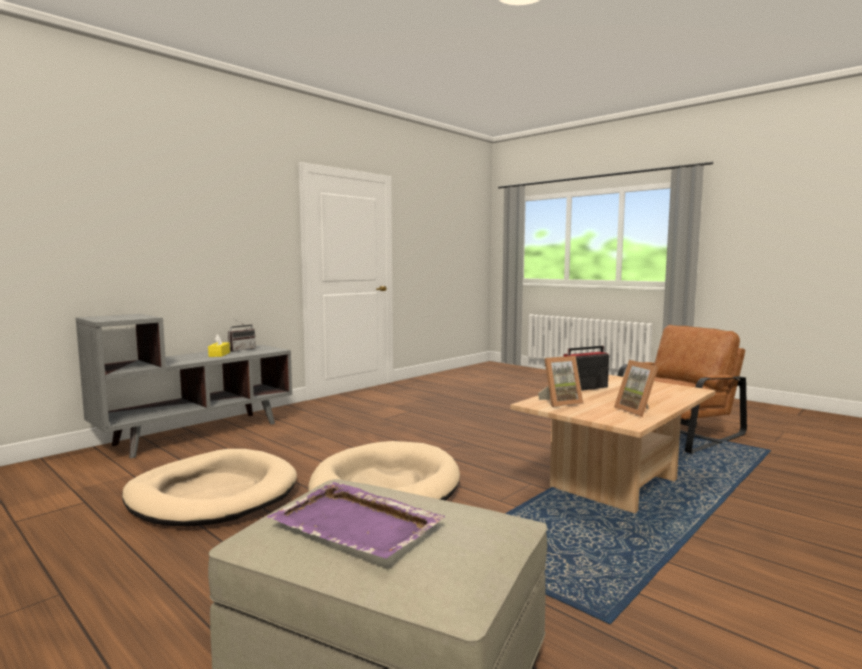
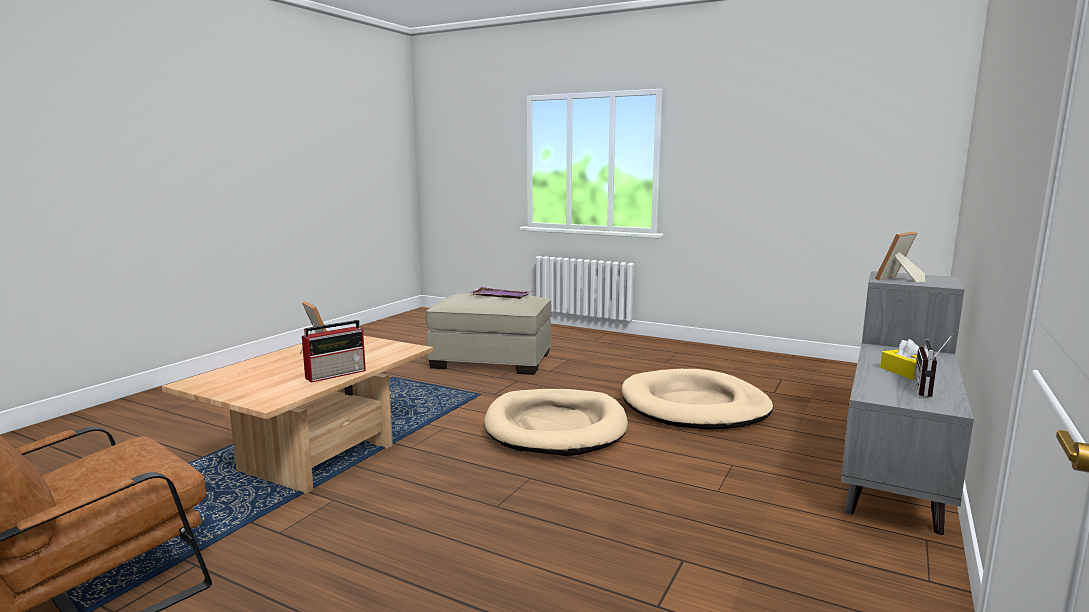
camera: 165 degrees right, 5 degrees up
(560, 402) = (382, 351): picture frame -> picture frame (898, 280)

